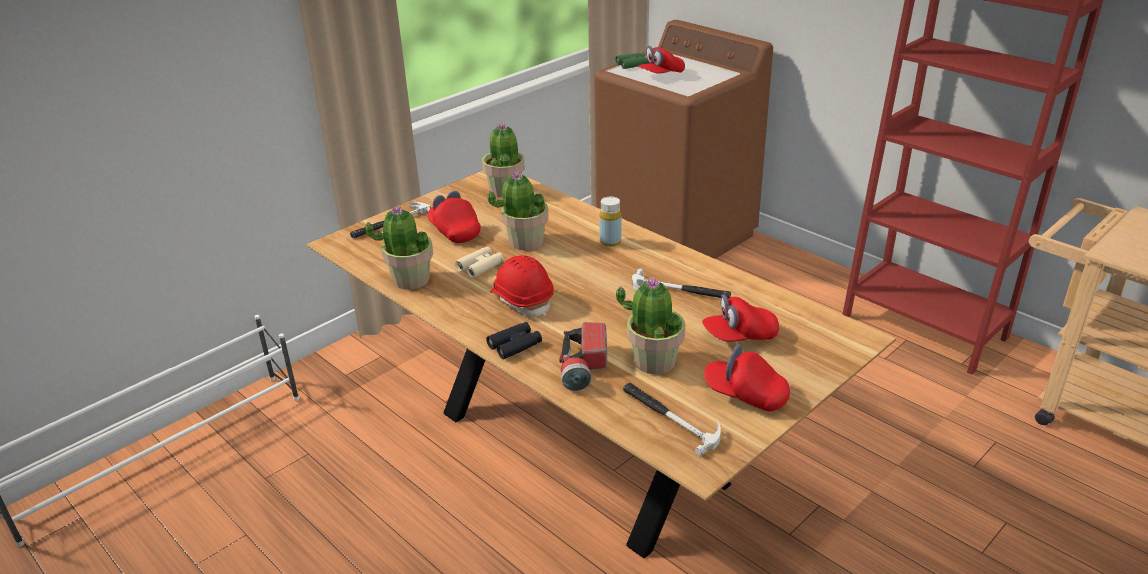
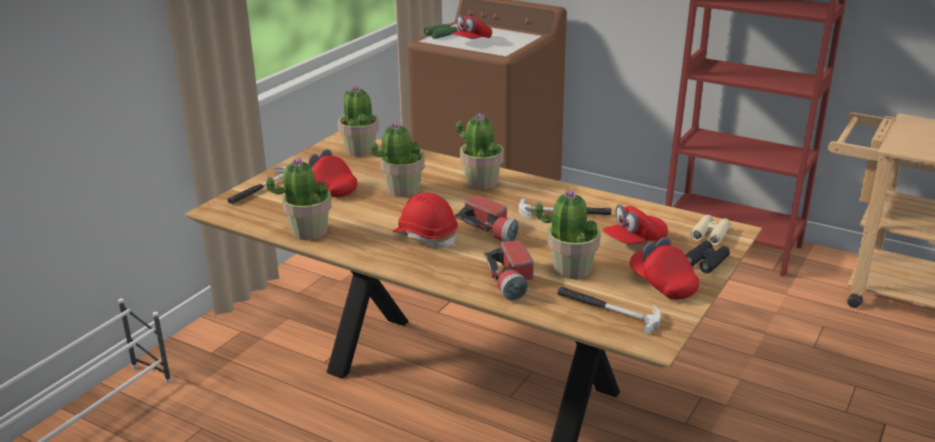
camera: 15 degrees left, 5 degrees down
(480, 266) = (371, 214): beige binoculars -> beige binoculars (710, 234)
(515, 345) = (439, 272): black binoculars -> black binoculars (706, 262)
(591, 302) = (490, 230): none -> flashlight
(610, 242) = (481, 182): yellow bottle -> potted plant
(745, 395) = (662, 284): red cap -> red cap turned 45 degrees clockwise

